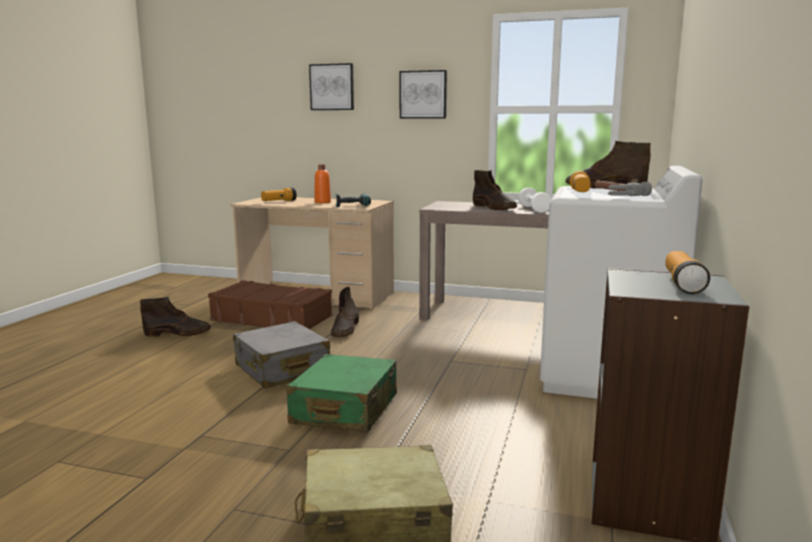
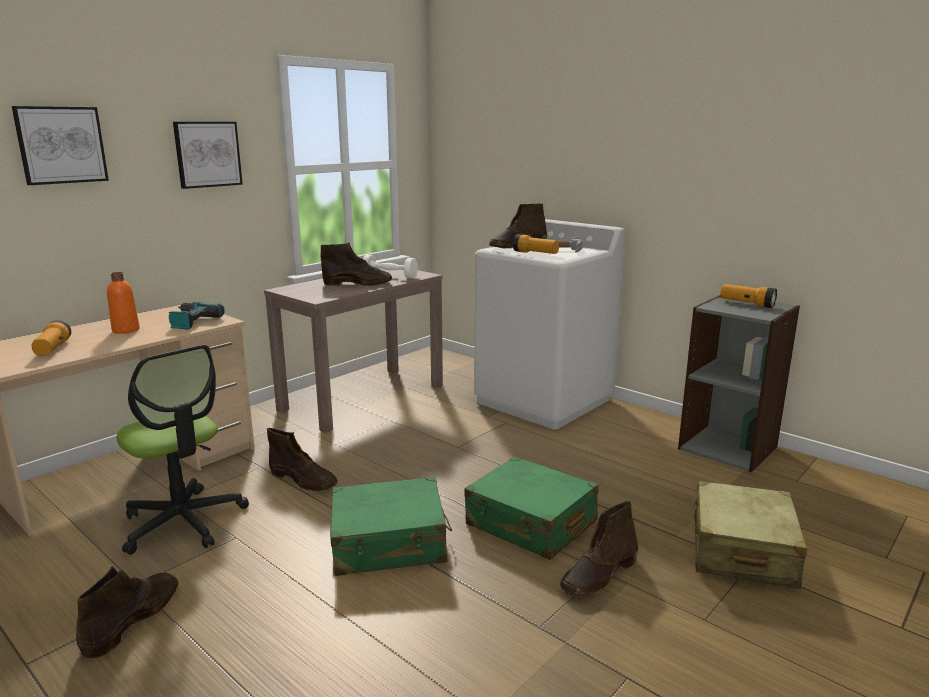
camera: 65 degrees left, 5 degrees up
(272, 318) = (183, 522): brown suitcase -> office chair
(281, 449) = (599, 575): none -> brown boot
(282, 369) = (389, 543): grey suitcase -> green suitcase

